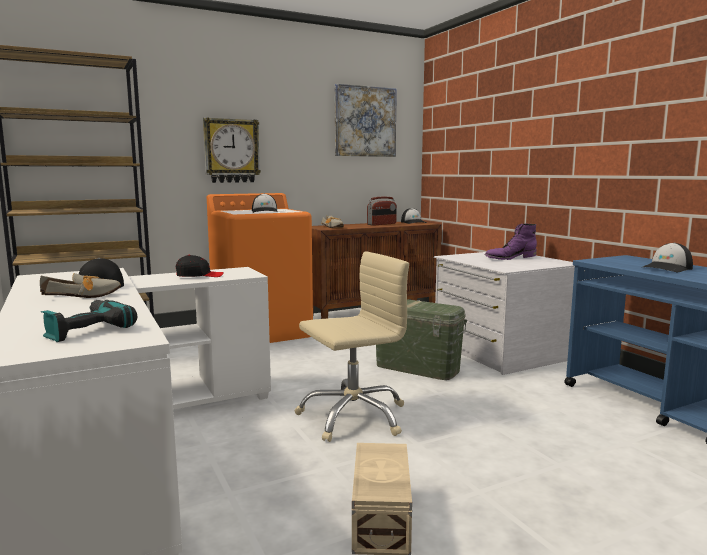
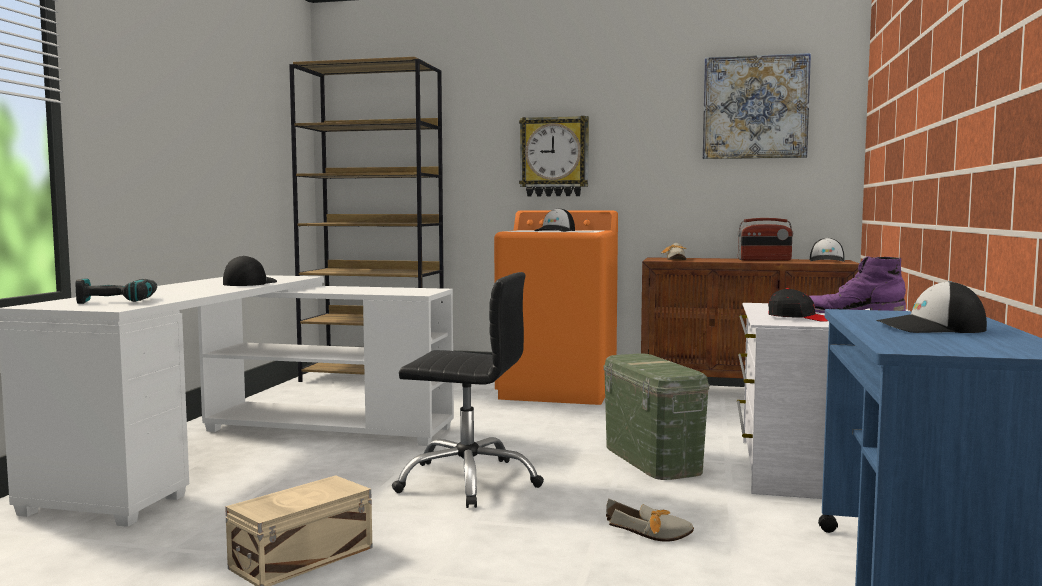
camera: 40 degrees right, 5 degrees down
(86, 296) = (210, 287): shoe -> shoe (652, 534)
(199, 275) = (377, 290): black cap -> black cap (799, 318)
(353, 416) = (468, 481): beige office chair -> black office chair

